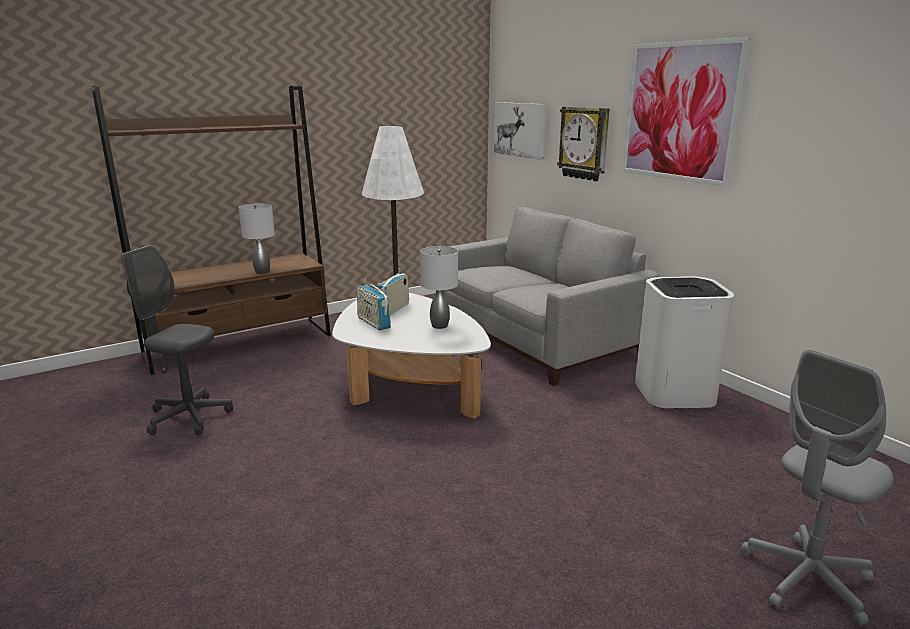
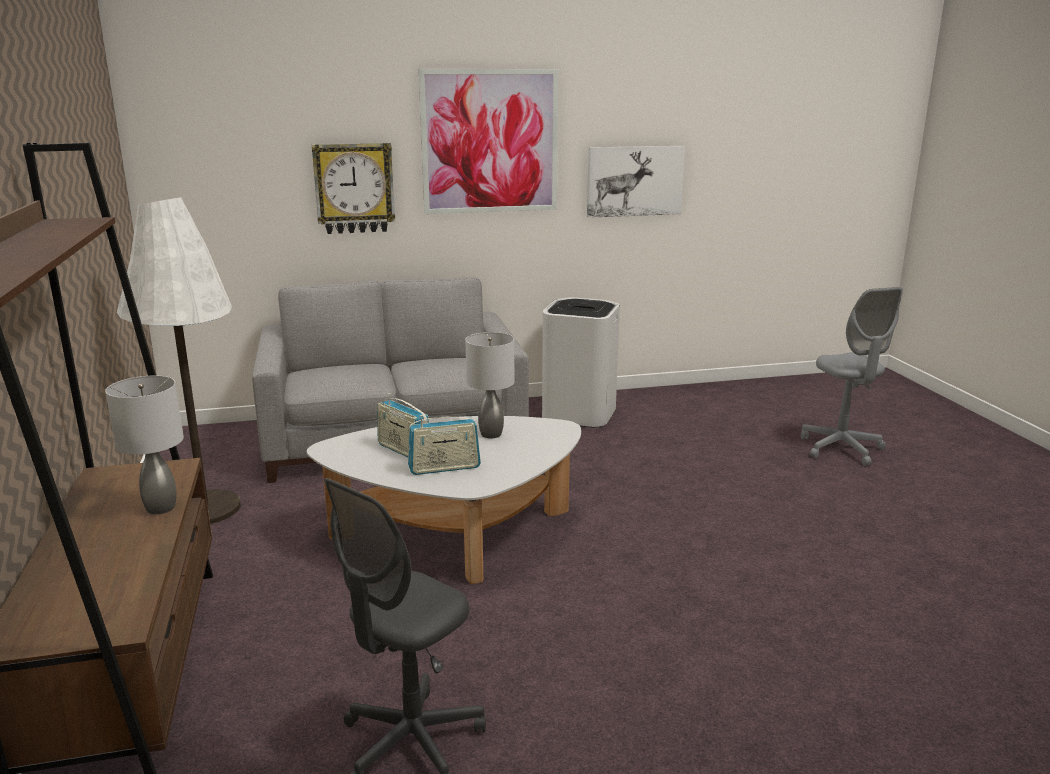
camera: 70 degrees left, 0 degrees up
(520, 129) = (217, 182): picture -> picture (634, 181)

